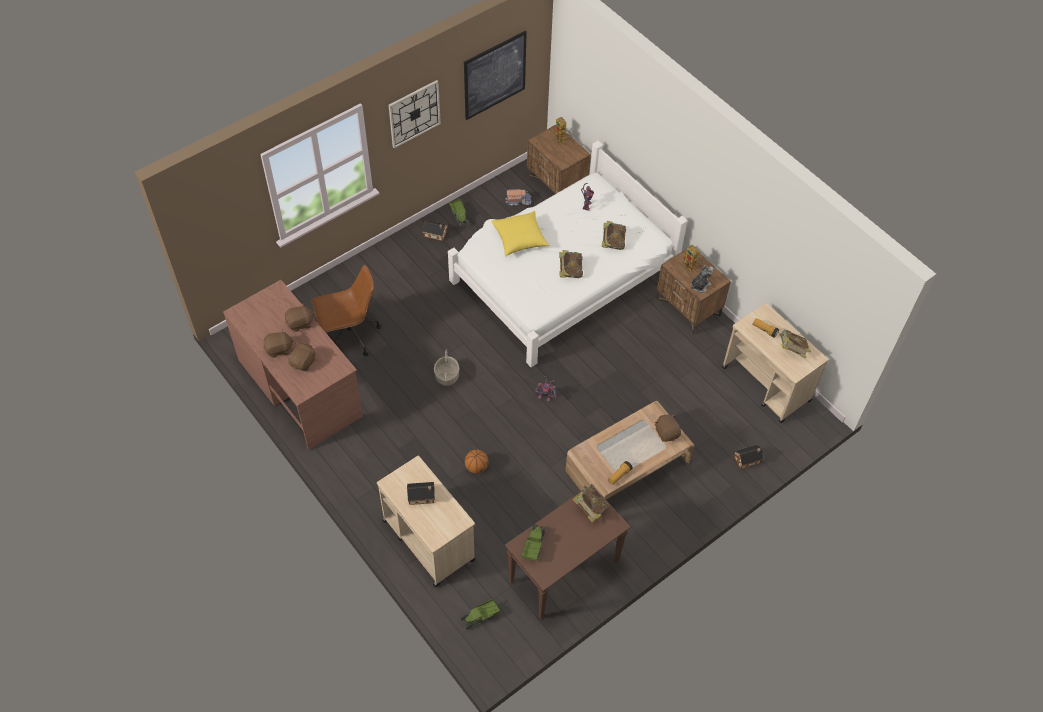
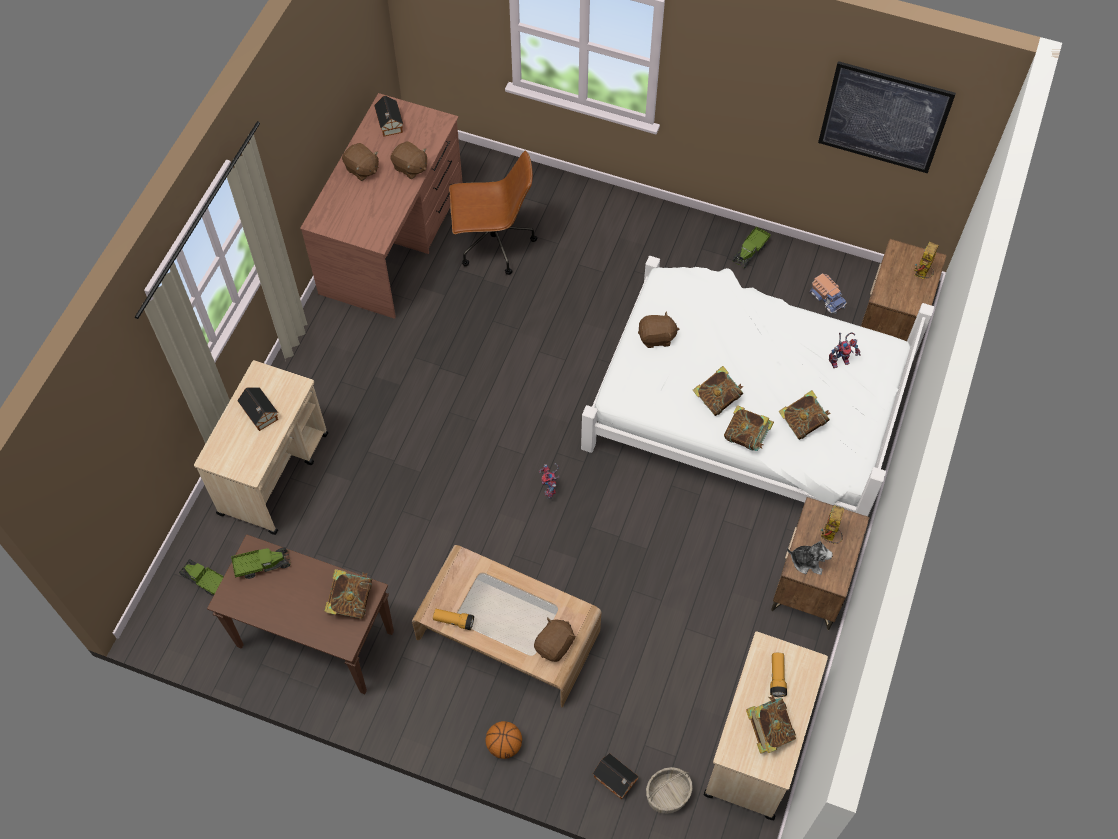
camera: 60 degrees right, 5 degrees up
(303, 362) = (359, 201): brown plush toy -> brown plush toy (656, 337)
(349, 336) = (493, 244): brown office chair -> brown office chair turned 45 degrees counterclockwise
(414, 113) = (740, 73): wall clock -> none
(436, 234) = (703, 243): toy house -> toy house (390, 124)
(446, 376) = (506, 368): basket -> basket (667, 794)
(476, 467) = (400, 469): basketball -> basketball (504, 745)
(520, 239) = (725, 317): yellow pillow -> none
(604, 271) = (746, 437): none -> book

